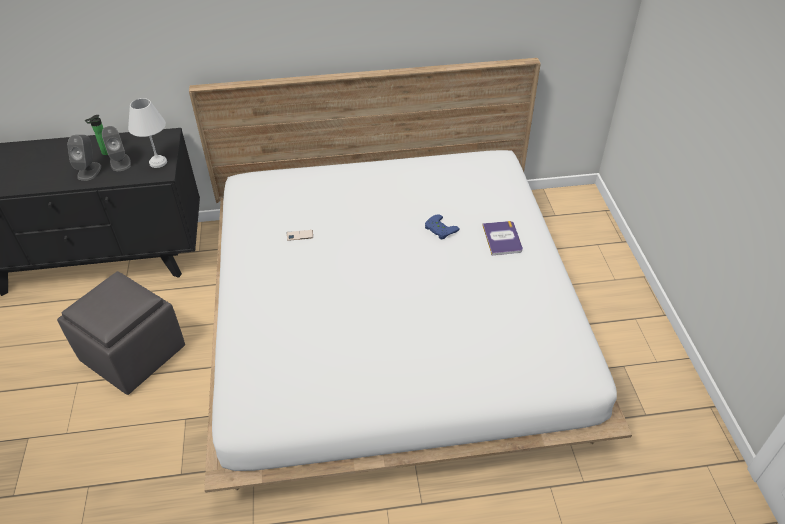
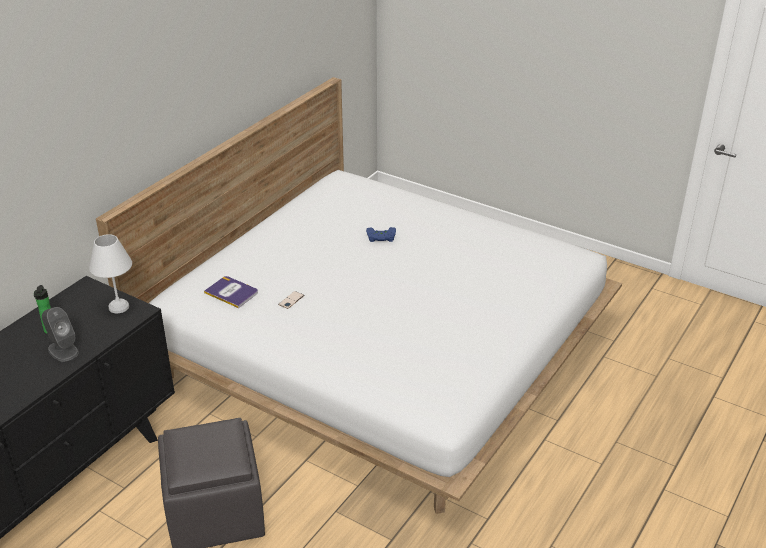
camera: 50 degrees left, 10 degrees down
(120, 162) = (80, 328): grey speaker -> none
(502, 238) = (427, 218): book -> book (231, 292)

